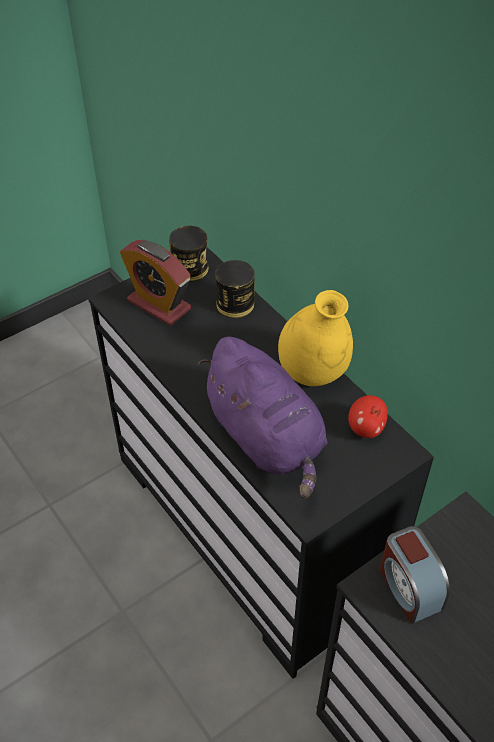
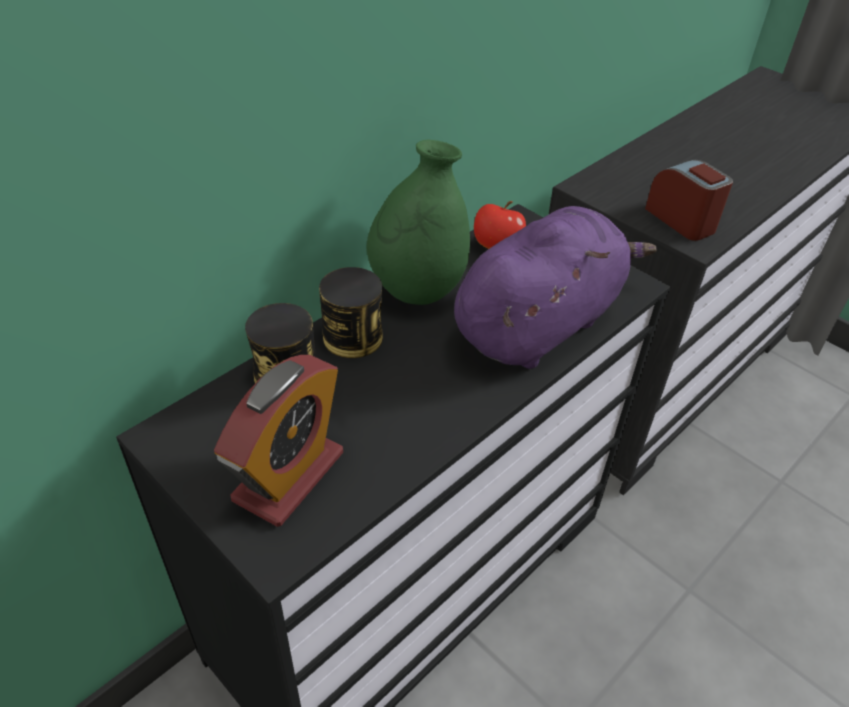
camera: 100 degrees left, 5 degrees down
(190, 269) = (191, 444): can -> can (353, 337)
(313, 373) = (418, 289): yellow vase -> green vase
(409, 587) = (681, 220): alarm clock -> alarm clock turned 90 degrees counterclockwise

